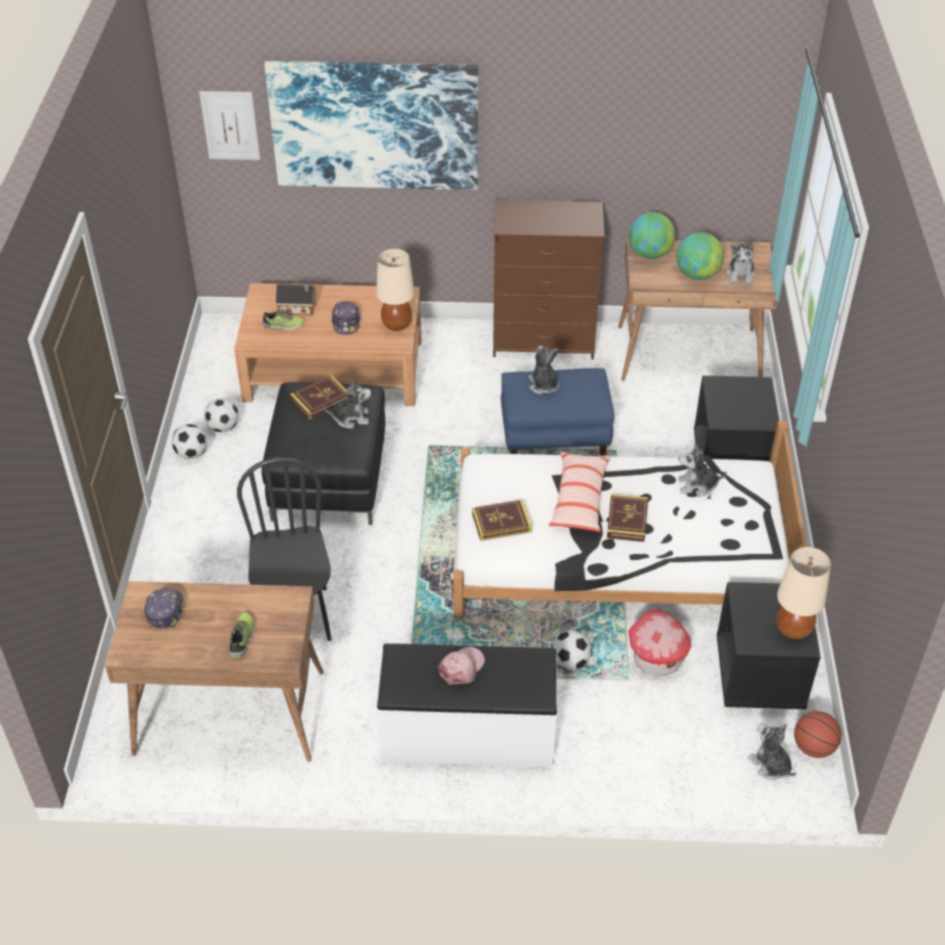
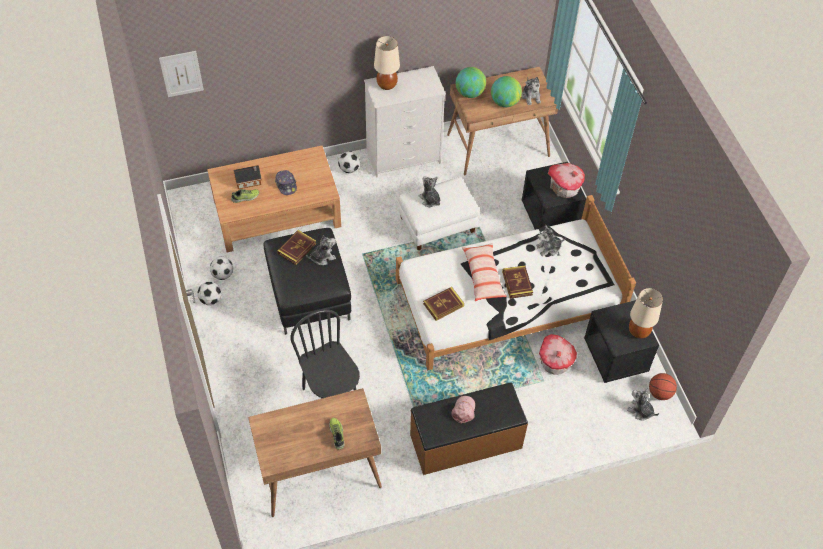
camera: 20 degrees left, 10 degrees up
(164, 610) = (281, 430): cap -> none
(375, 125) = (281, 52): picture -> none
(397, 324) = (320, 178): beige table lamp -> beige table lamp (387, 85)
(468, 734) = (466, 442): white bench -> brown bench
(544, 340) = (404, 156): brown dresser -> white dresser
(554, 434) = (437, 225): blue ottoman -> white ottoman
(570, 662) = (506, 379): football -> football (349, 169)
(752, 409) = (564, 188): none -> toy house

